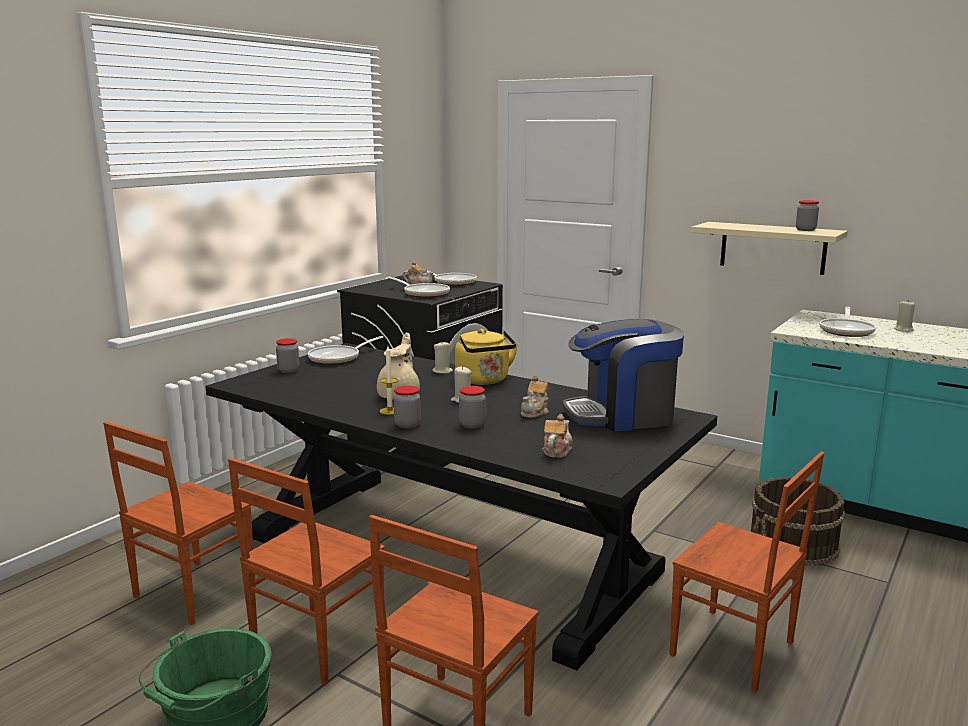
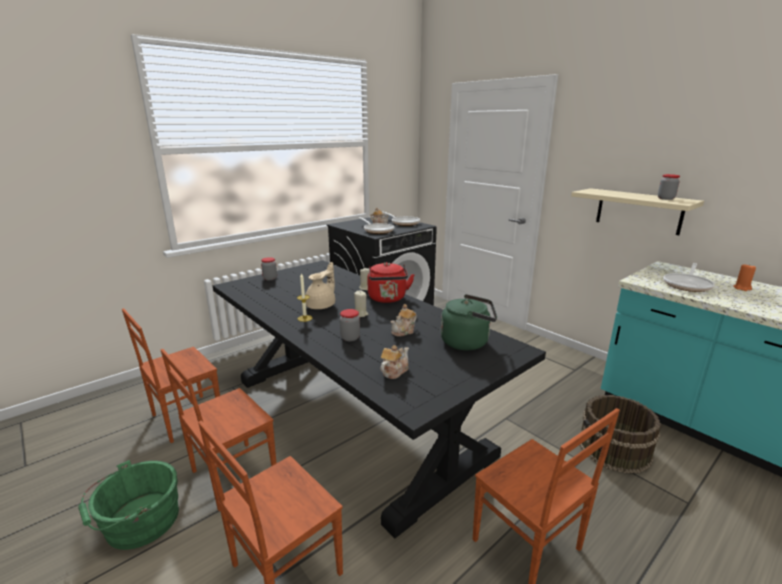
camera: 15 degrees right, 5 degrees up
(338, 358) = (308, 271): frying pan -> none
(407, 425) = (306, 332): jar -> none
(484, 381) = (387, 299): yellow kettle -> red kettle
(622, 415) = (467, 342): coffee machine -> green kettle
(903, 330) = (742, 288): beige candle -> orange candle

